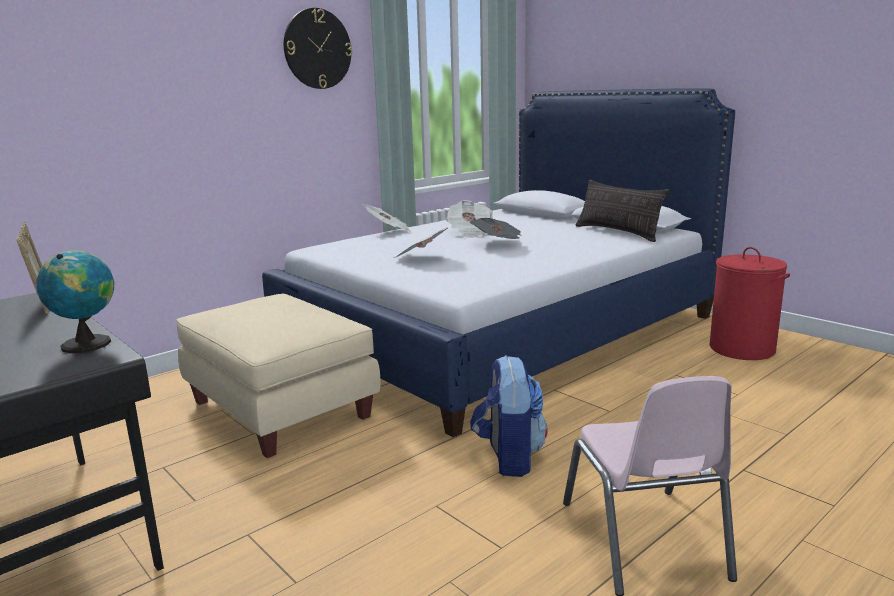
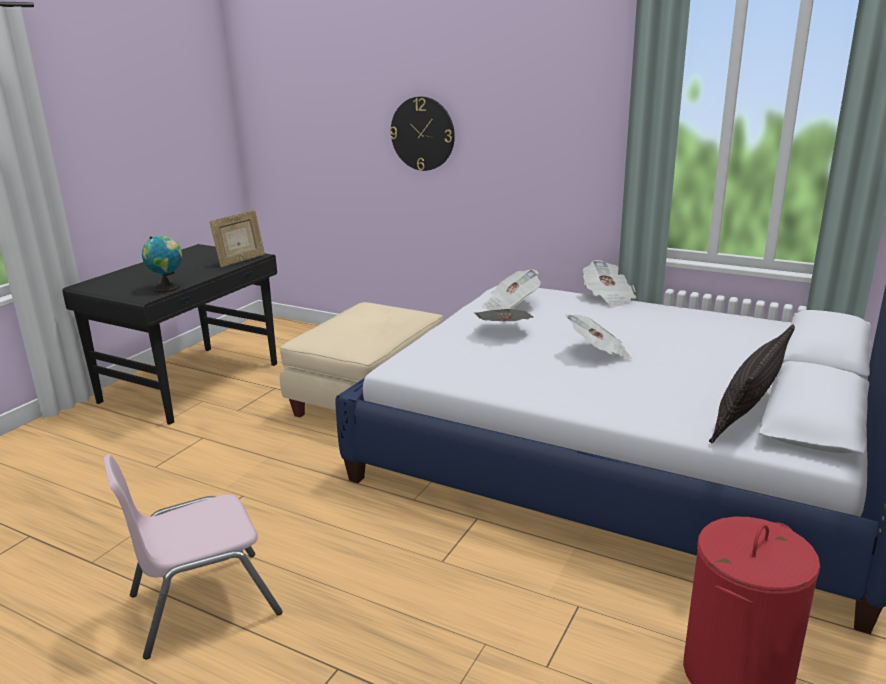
camera: 70 degrees right, 5 degrees up
(317, 49) = (577, 89): wall clock -> wall clock (422, 134)
(470, 232) = (638, 332): newspaper -> newspaper (510, 305)
(508, 457) = (322, 514): backpack -> none

